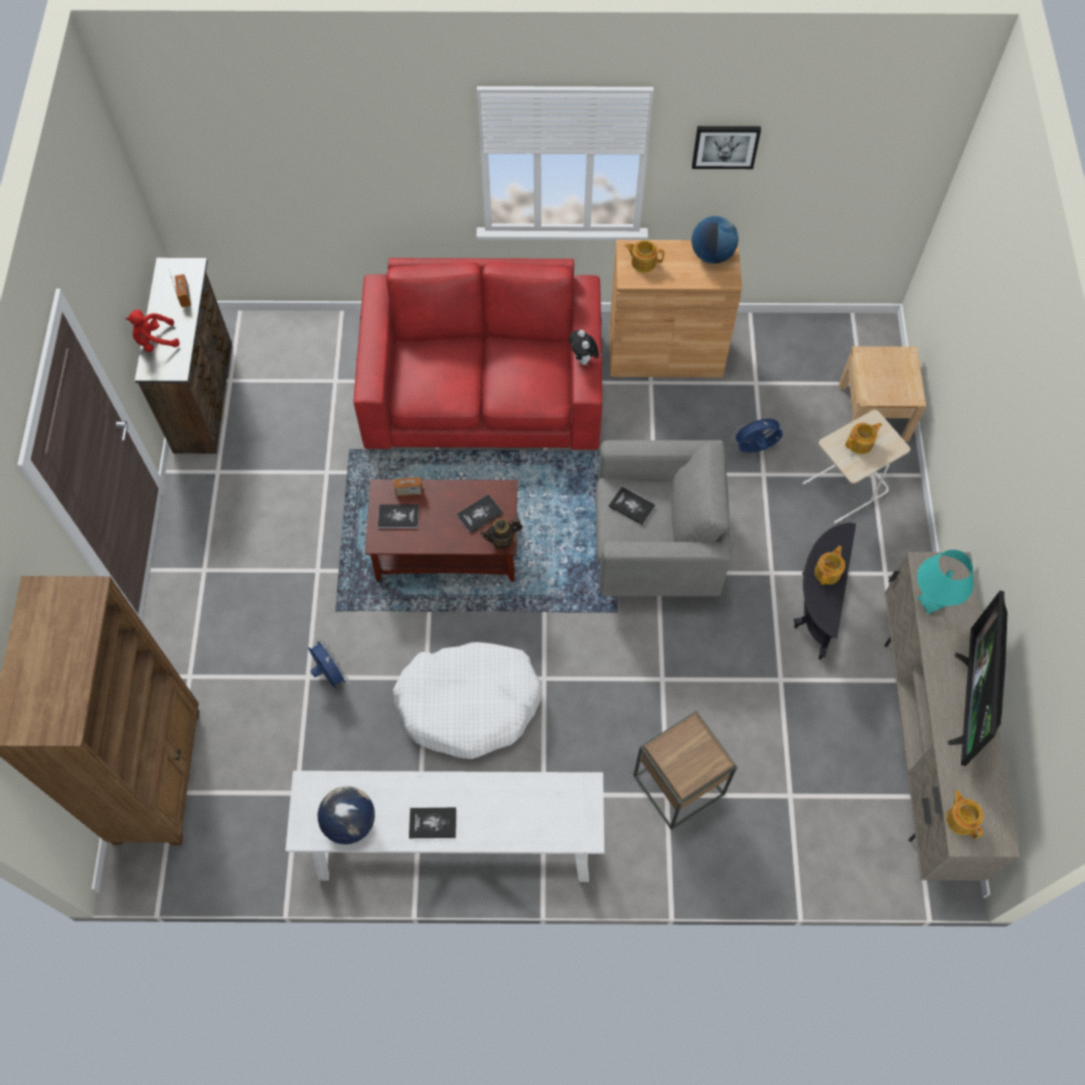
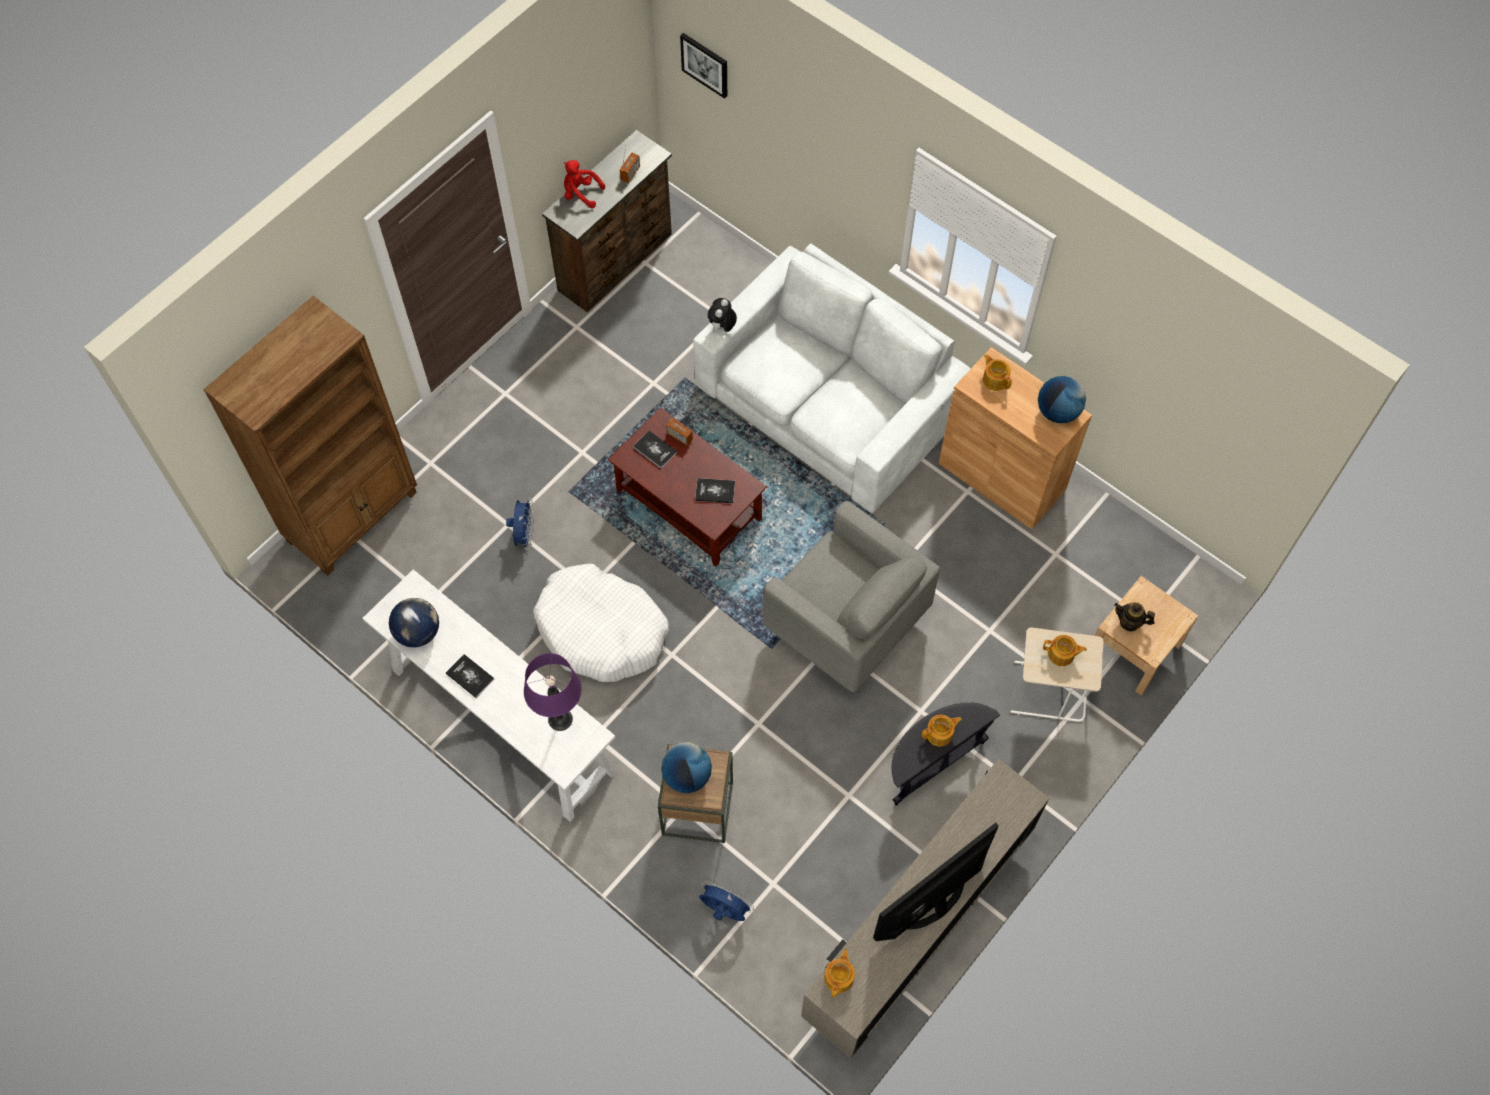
camera: 40 degrees right, 0 degrees up
(484, 388) = (829, 402): red sofa -> white sofa
(502, 540) = (713, 522): teapot -> teapot (1129, 622)
(545, 796) = (560, 719): none -> purple table lamp
(583, 359) = (895, 428): plush toy -> plush toy (722, 327)
(631, 506) = (832, 569): book -> none
(681, 759) = (687, 776): none -> globe
(725, 146) = (1106, 324): picture -> picture (705, 64)
(755, 449) = (1002, 606): blue fan -> blue fan (724, 910)
(930, 602) = (977, 809): turquoise table lamp -> none

